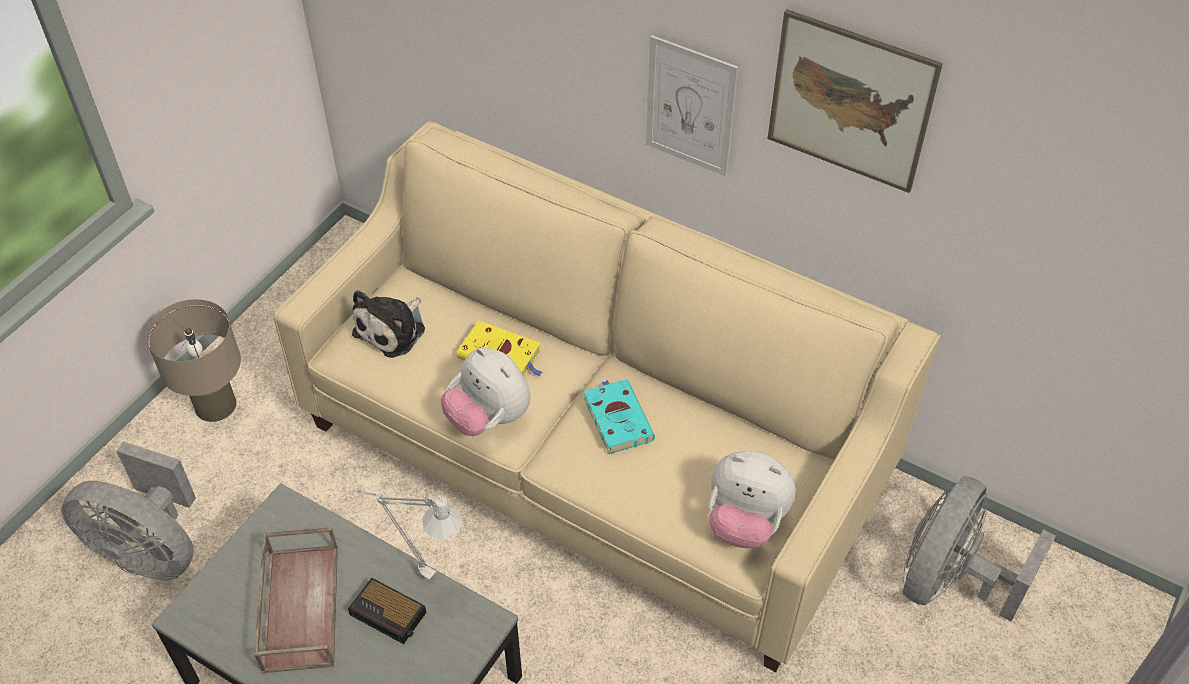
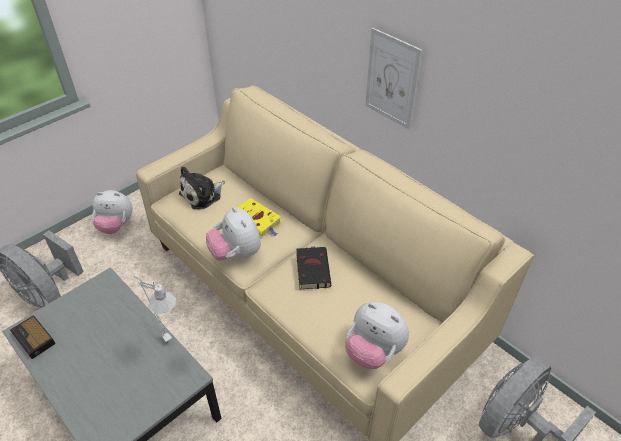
camera: 15 degrees right, 5 degrees down
(215, 405) = (116, 226): beige table lamp -> plush toy
(299, 606) = (87, 340): brown tray -> none
(389, 614) = (136, 358): alarm clock -> alarm clock (34, 339)
(617, 418) = (312, 269): turquoise book -> black book
(850, 102) = (491, 76): picture -> none

